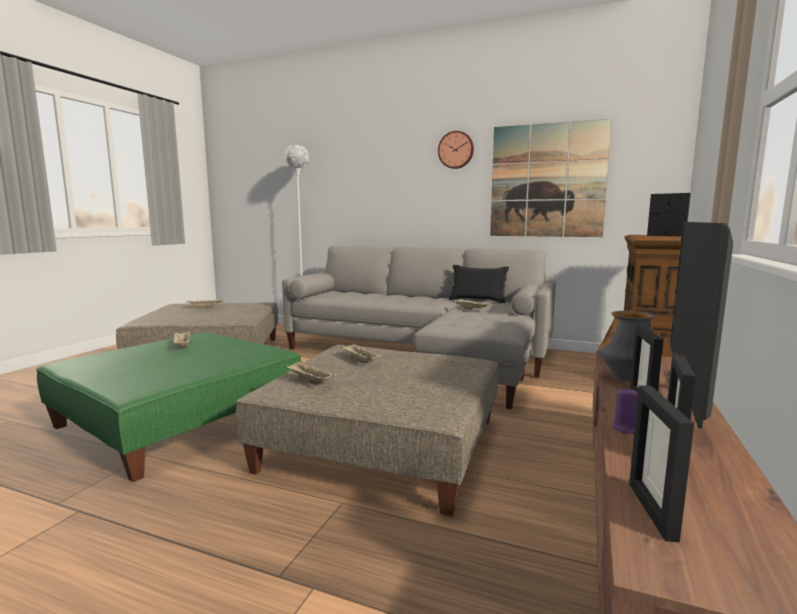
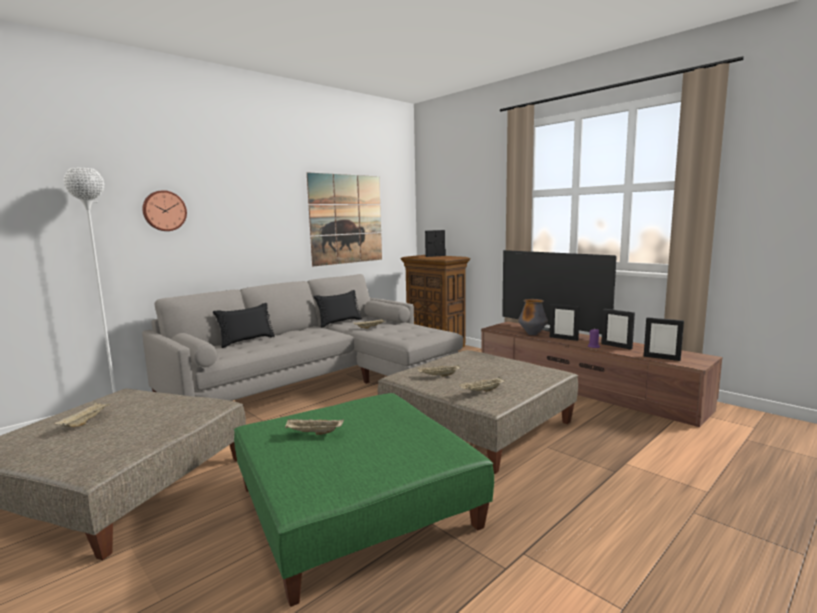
camera: 65 degrees left, 0 degrees up
(374, 294) = (246, 341): none -> black pillow
(456, 150) = (276, 189): wall clock -> wall clock (164, 211)

